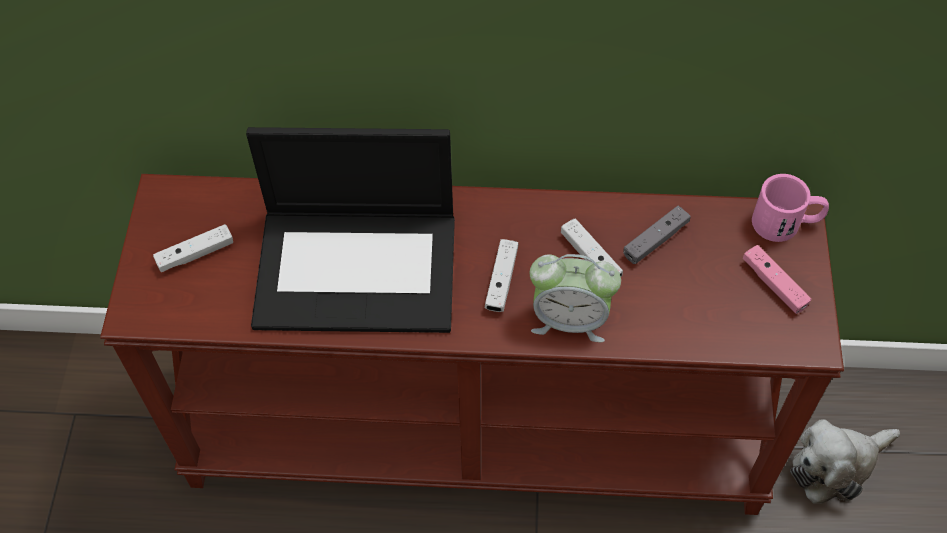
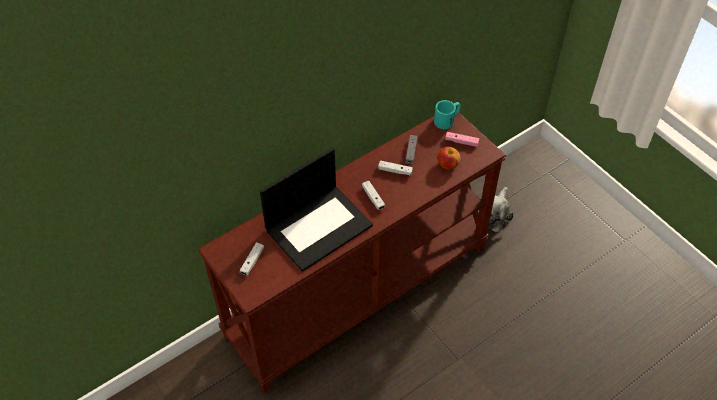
camera: 40 degrees left, 5 degrees down
(569, 319) = (408, 195): alarm clock -> none
(702, 311) = (447, 165): none -> apple
(786, 223) = (447, 120): pink mug -> turquoise mug

